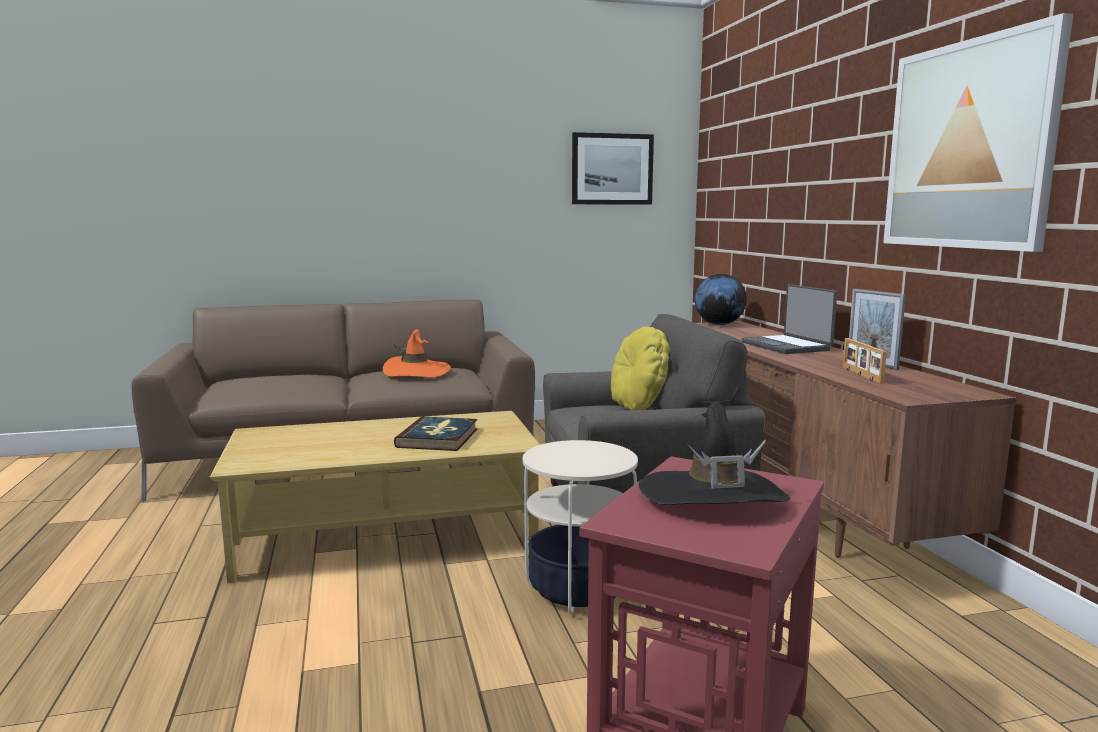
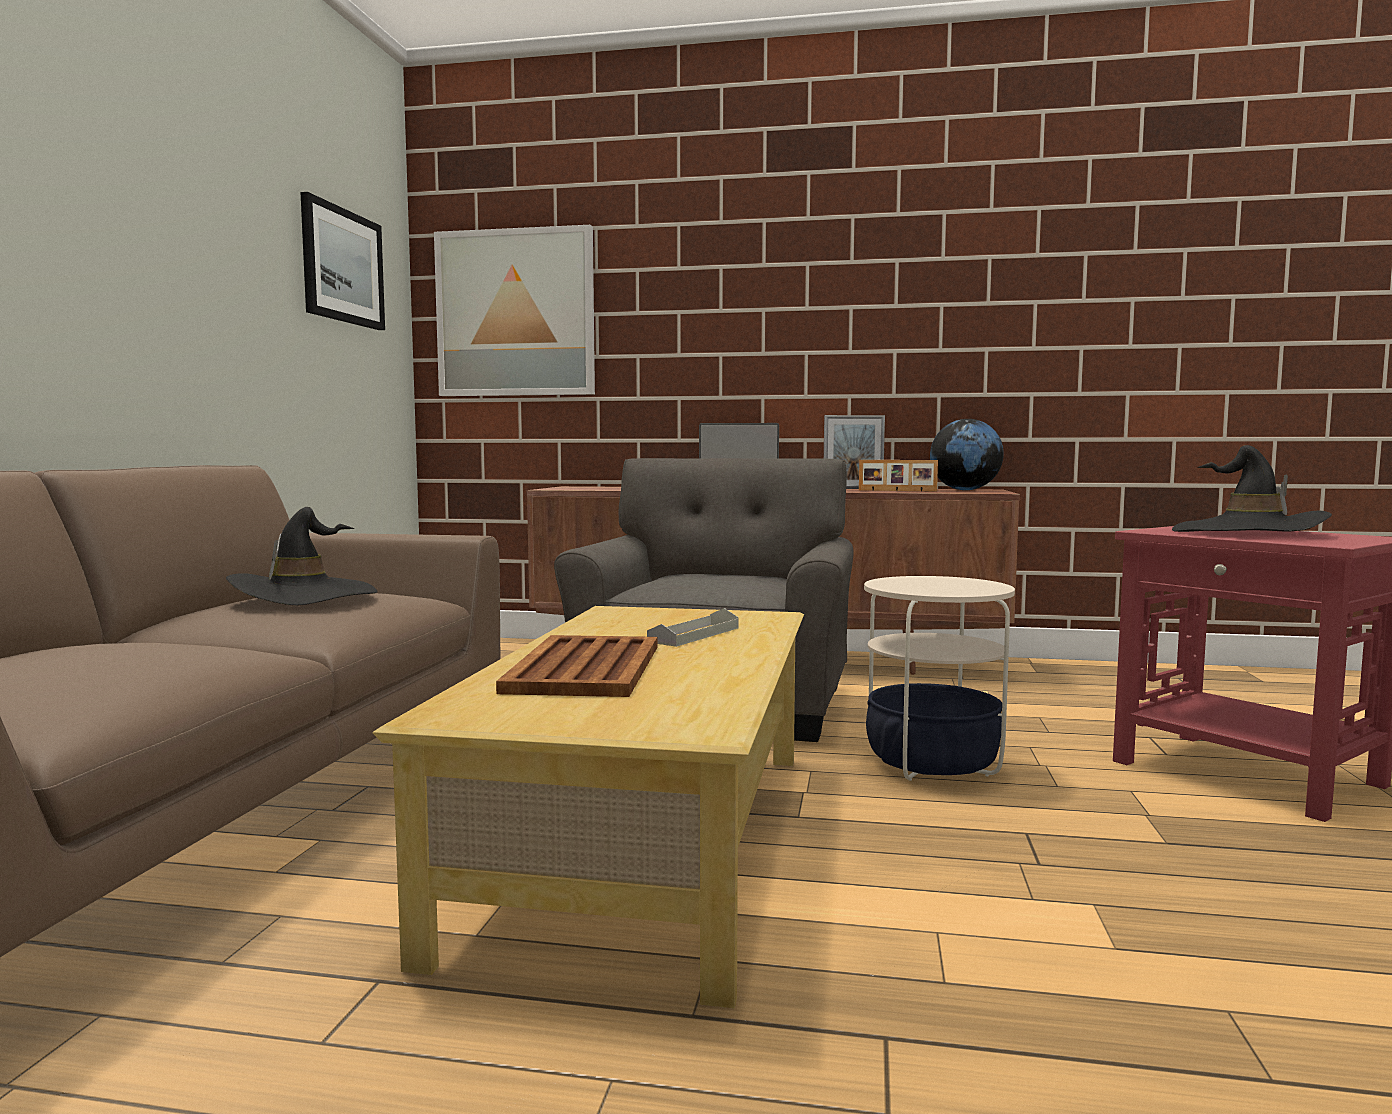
camera: 65 degrees left, 5 degrees down
(341, 434) = (584, 668): none -> brown tray
(417, 371) = (304, 596): orange hat -> black hat
(438, 438) = (694, 635): book -> grey tray
(638, 407) = (692, 574): yellow pillow -> none
(719, 324) = (571, 487): globe -> globe (965, 490)
(968, 145) = (922, 281): picture -> picture (515, 313)

